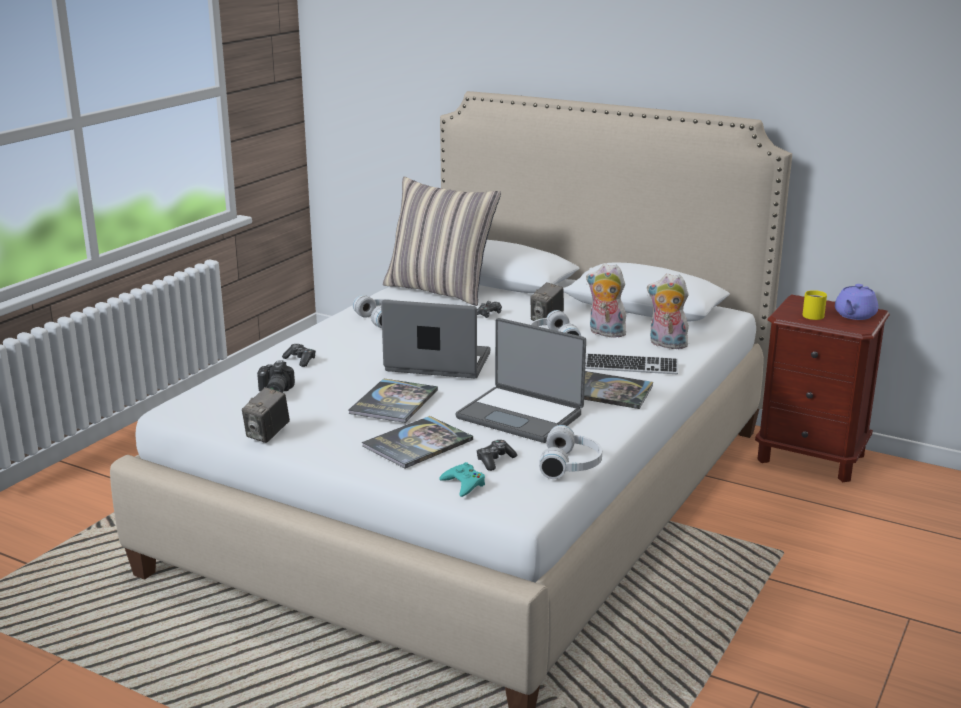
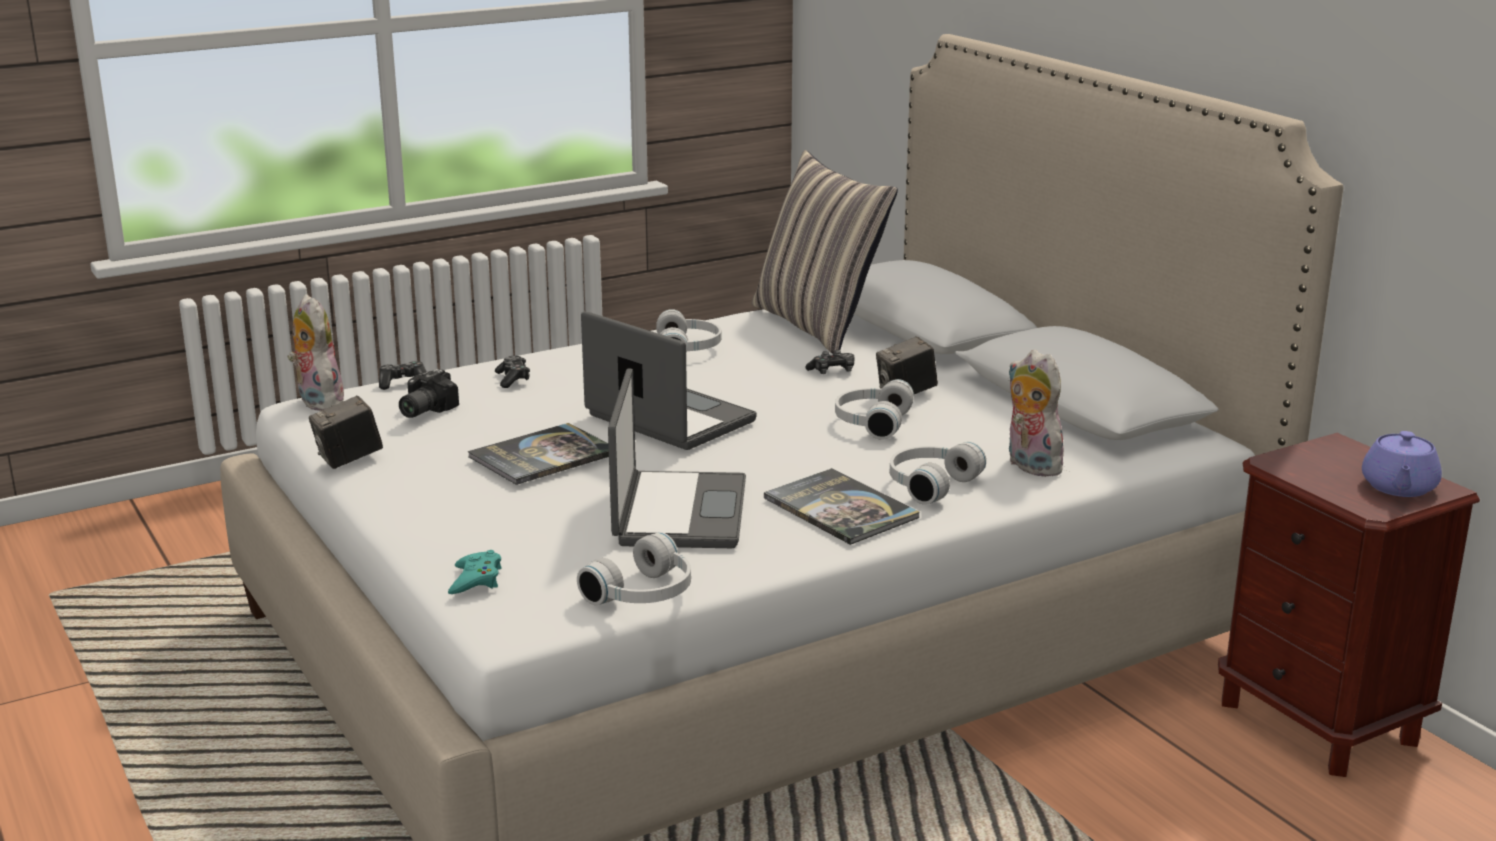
camera: 30 degrees right, 0 degrees up
(417, 443) = (496, 514): book -> none
(495, 460) = (557, 561): game controller -> game controller (403, 383)
(521, 415) = (677, 512): laptop -> laptop turned 150 degrees counterclockwise
(605, 333) = (962, 430): plush toy -> plush toy (317, 401)
(631, 366) = (928, 484): keyboard -> white headphones
(813, 315) = (1323, 472): yellow mug -> none
(854, 315) = (1398, 488): purple teapot -> purple teapot turned 45 degrees counterclockwise

